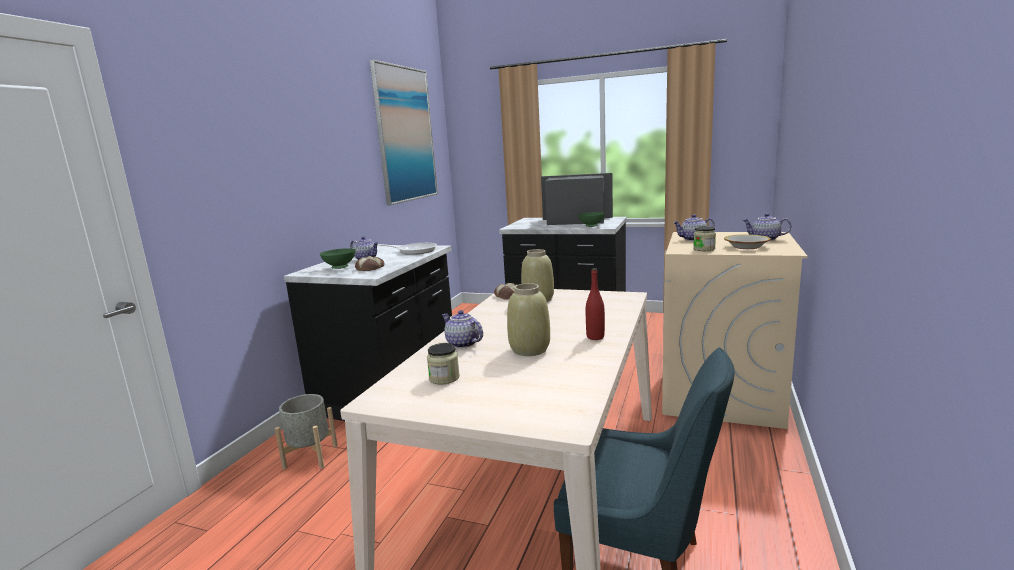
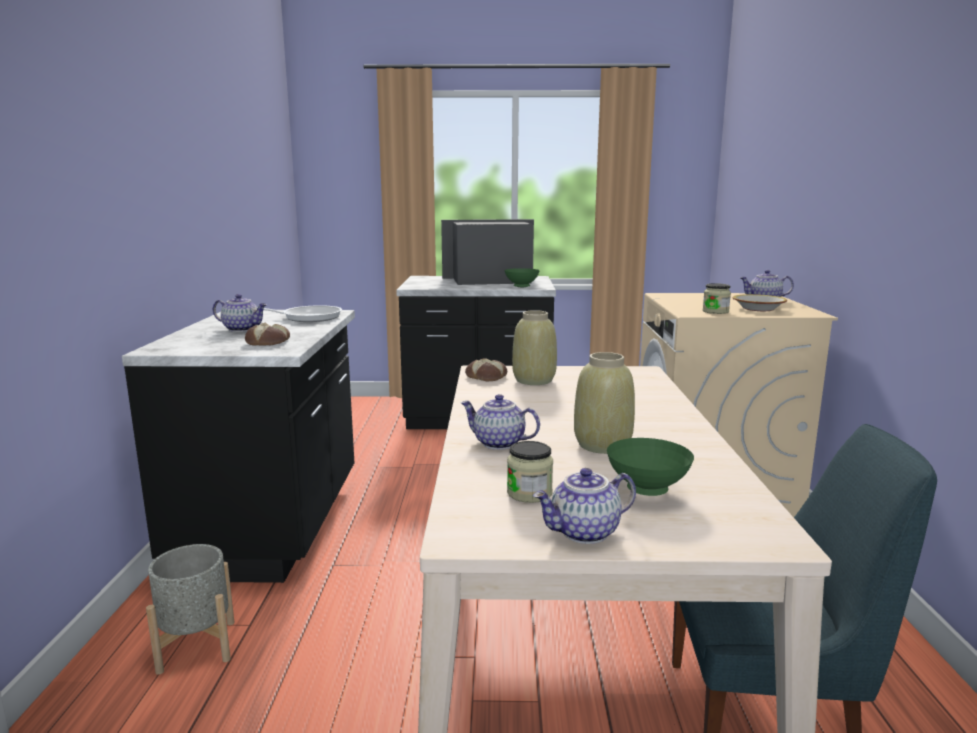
camera: 20 degrees left, 0 degrees up
(339, 268) = (212, 342): green bowl -> green bowl (647, 491)
(405, 134) = (252, 148): picture -> none
(595, 337) = (666, 423): red bottle -> none
(693, 239) = (684, 301): teapot -> teapot (585, 533)

